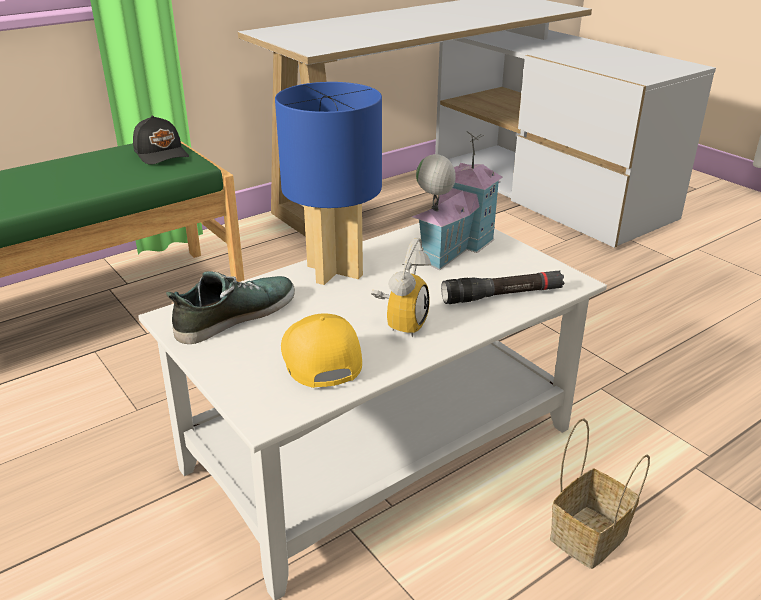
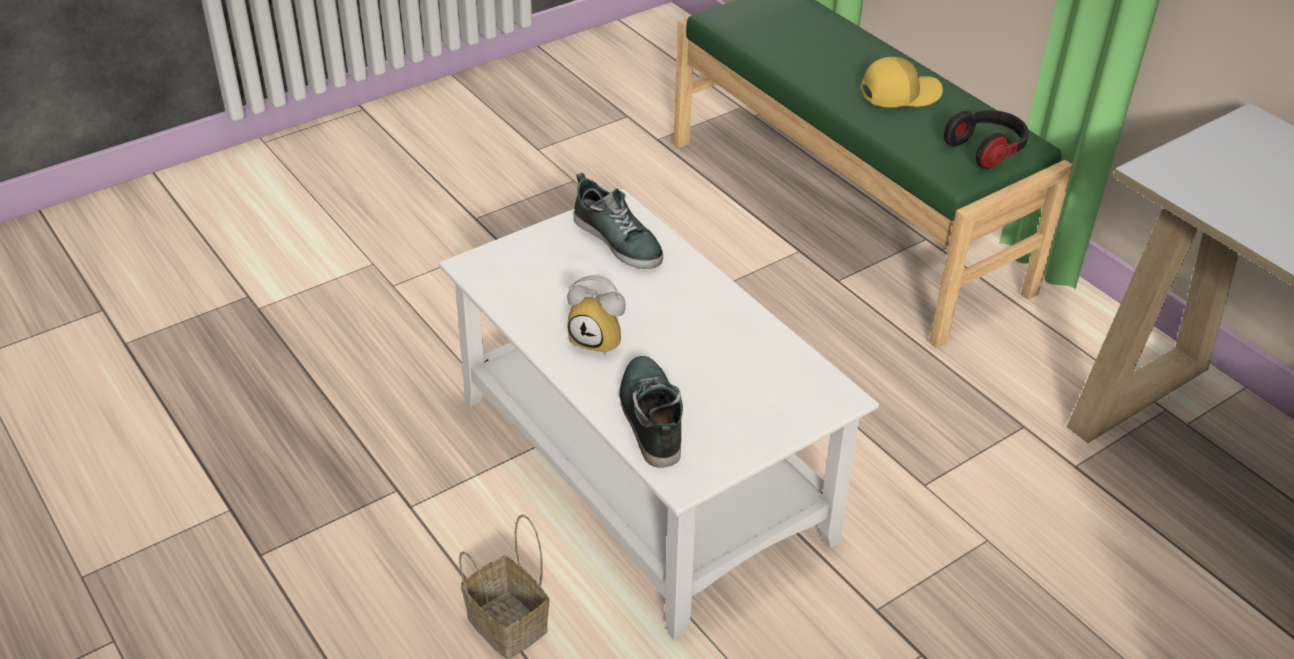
camera: 90 degrees right, 10 degrees up
(162, 154) = (986, 150): black cap -> headphones
(319, 359) = (544, 290): yellow cap -> yellow cap (898, 93)
(333, 271) = (704, 296): blue table lamp -> none
(453, 247) = (765, 389): toy house -> none
(502, 296) = (650, 417): black flashlight -> shoe

